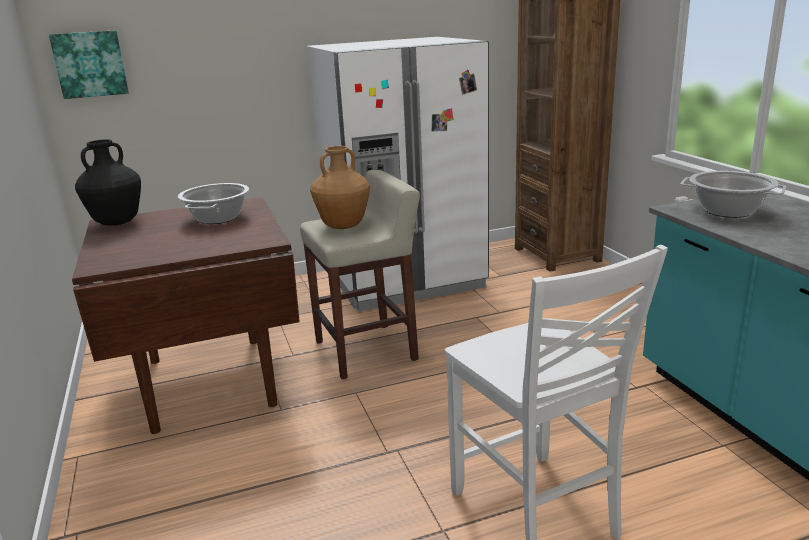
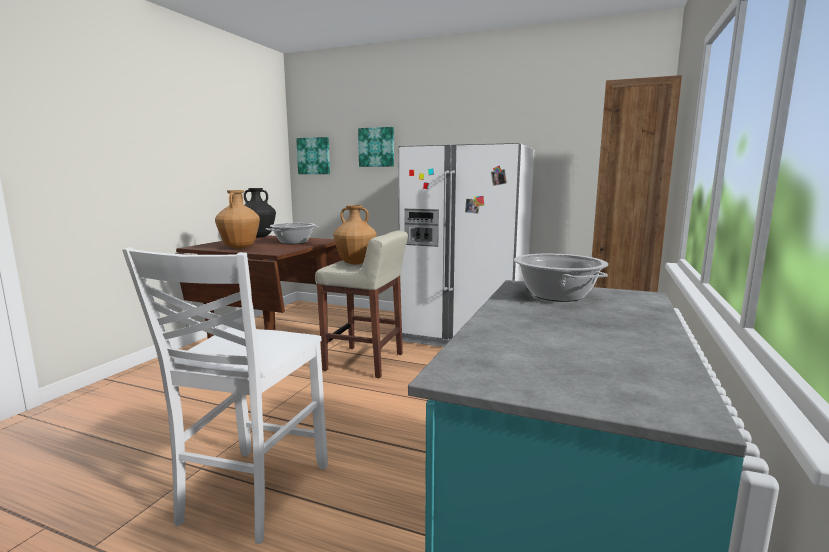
camera: 40 degrees right, 10 degrees down
(179, 247) = (239, 247): none -> brown vase
(211, 43) = (377, 147): none -> picture

